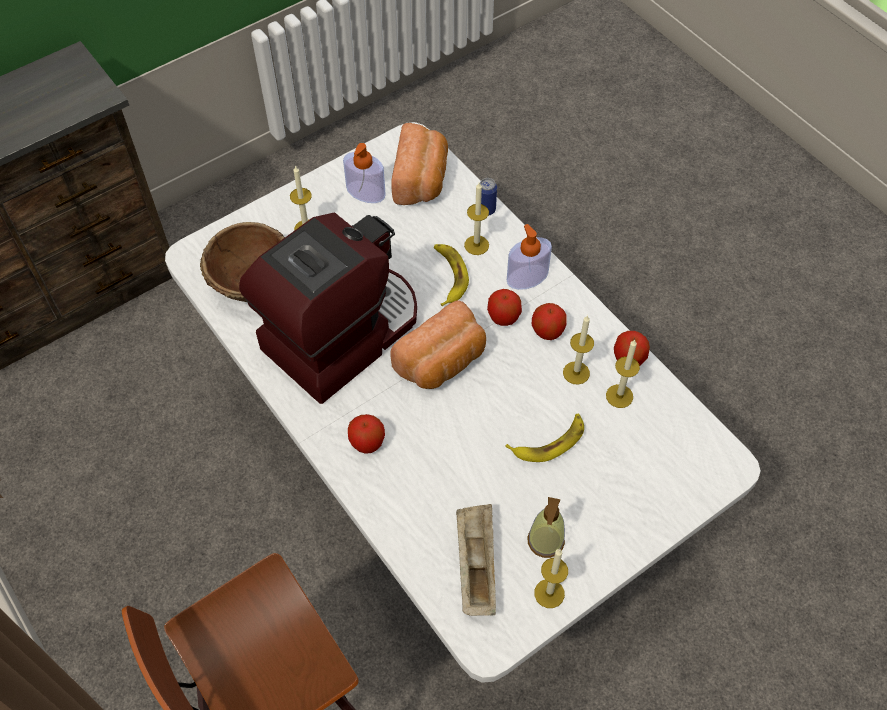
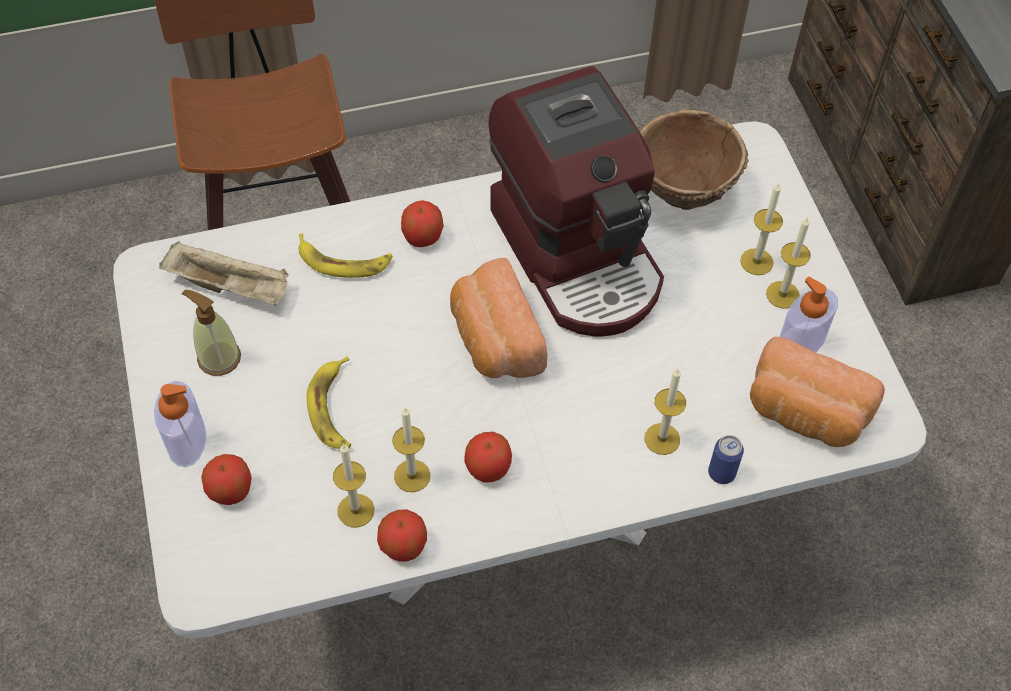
camera: 110 degrees right, 0 degrees up
(448, 276) = (622, 389): banana -> banana (344, 261)
(503, 317) = (531, 427): apple -> apple (230, 491)
(527, 277) = (584, 479): soap dispenser -> soap dispenser (186, 440)
(549, 593) = (162, 339): candle -> candle (782, 294)

